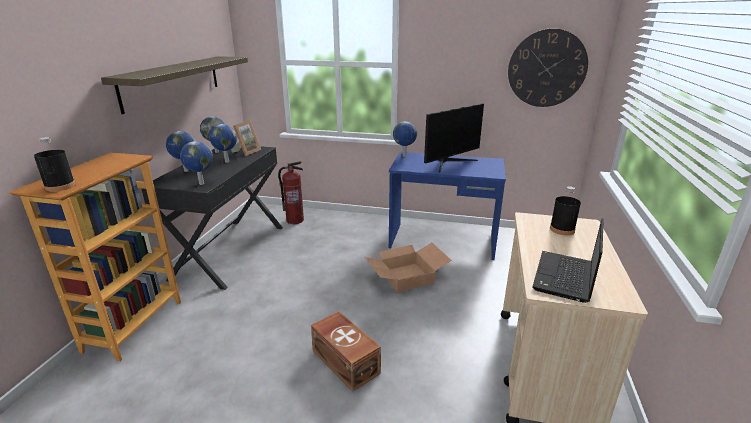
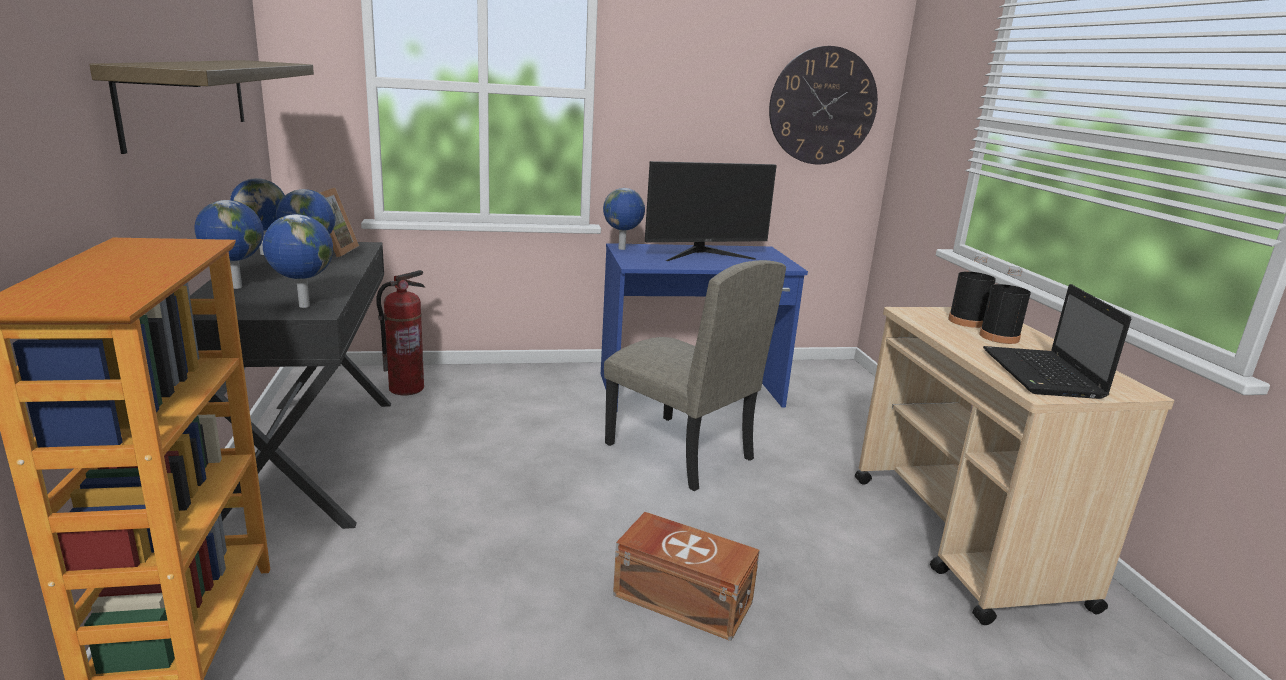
camera: 25 degrees left, 5 degrees down
(60, 186) = (94, 298): black bottle -> black bottle (999, 337)
(406, 278) = (678, 451): cardboard box -> beige chair
(449, 163) = (704, 255): monitor -> monitor turned 45 degrees clockwise

